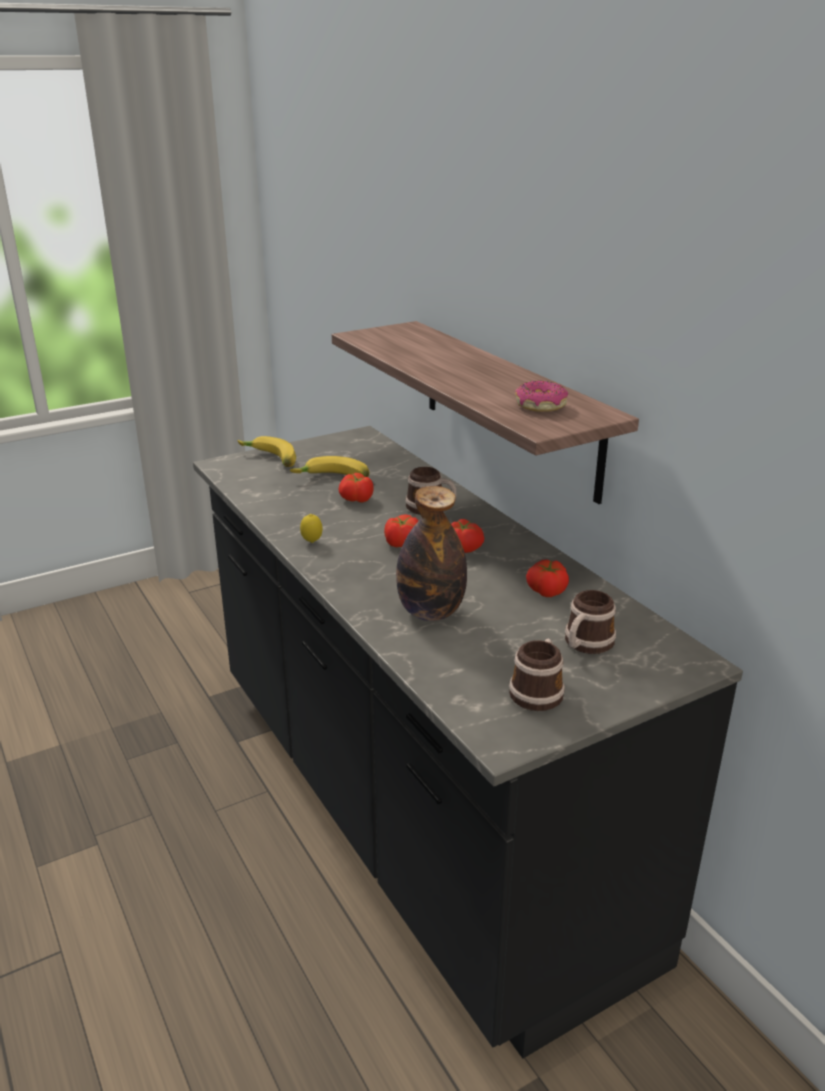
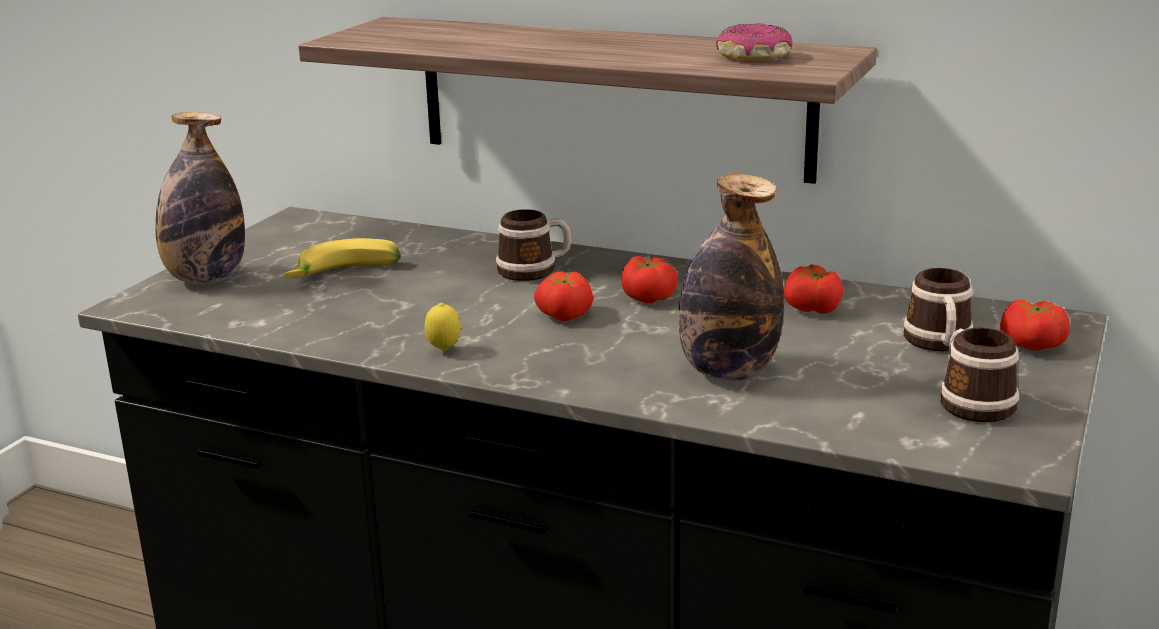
camera: 35 degrees left, 5 degrees down
(269, 460) = (206, 279): banana -> bottle
(356, 499) = (419, 287): tomato -> tomato (1032, 346)

